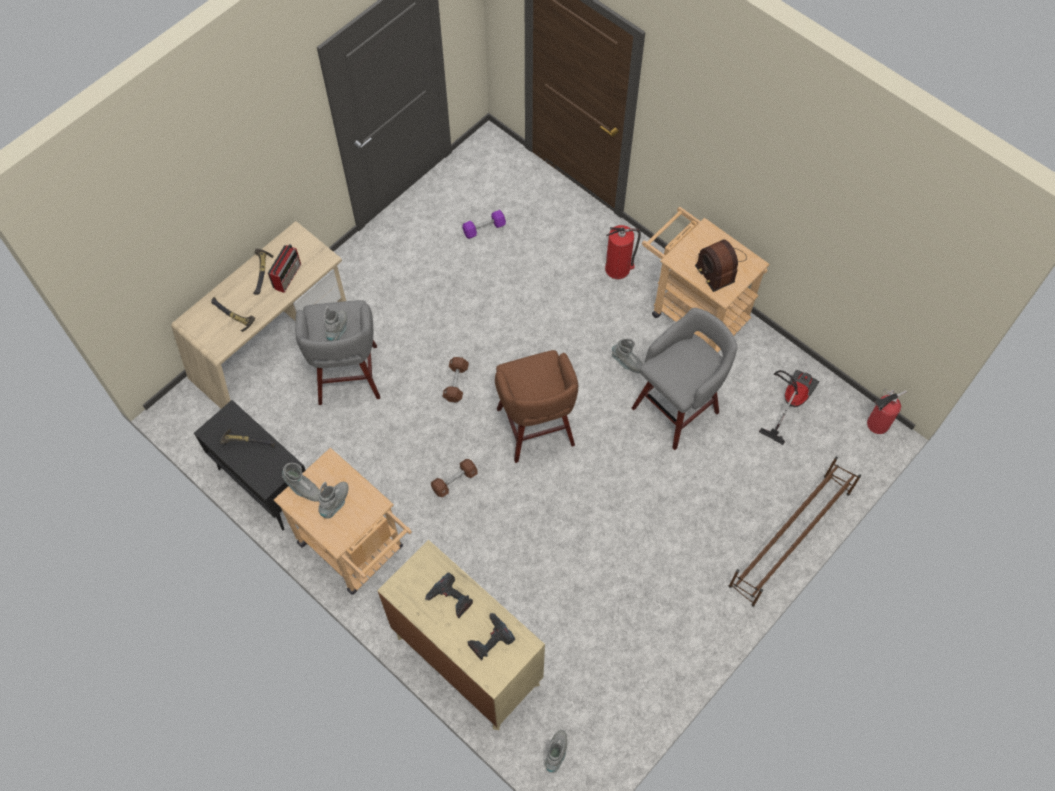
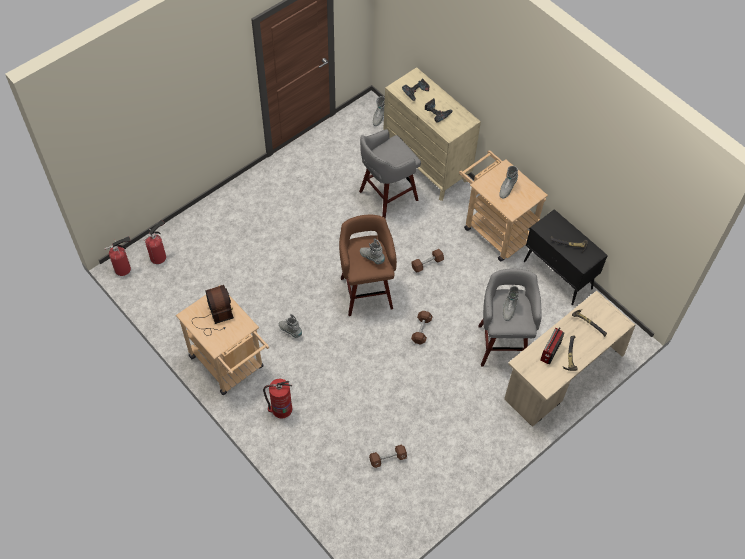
camera: 175 degrees left, 5 degrees down
(303, 489) = (528, 198): grey boot -> grey boot (372, 258)
(484, 228) = (387, 458): purple dumbbell -> brown dumbbell
(677, 408) = (261, 294): grey stool -> grey stool (386, 196)
(789, 401) = (180, 291): vacuum cleaner -> none
(789, 539) = (211, 206): brown shoe rack -> none
(835, 449) = (159, 256): none -> fire extinguisher

